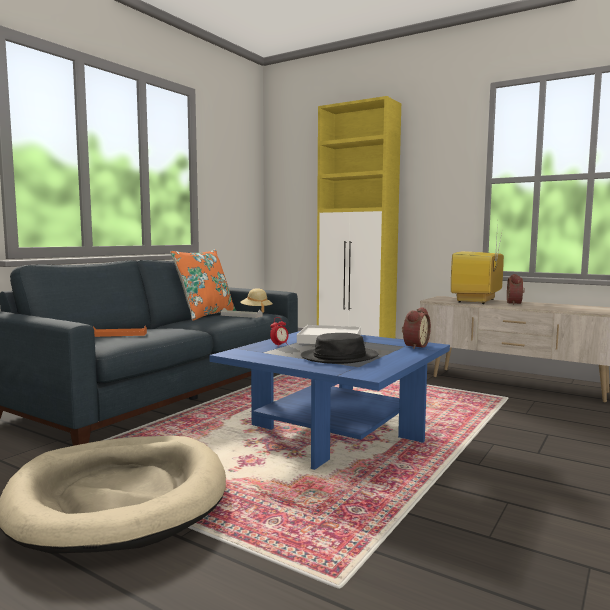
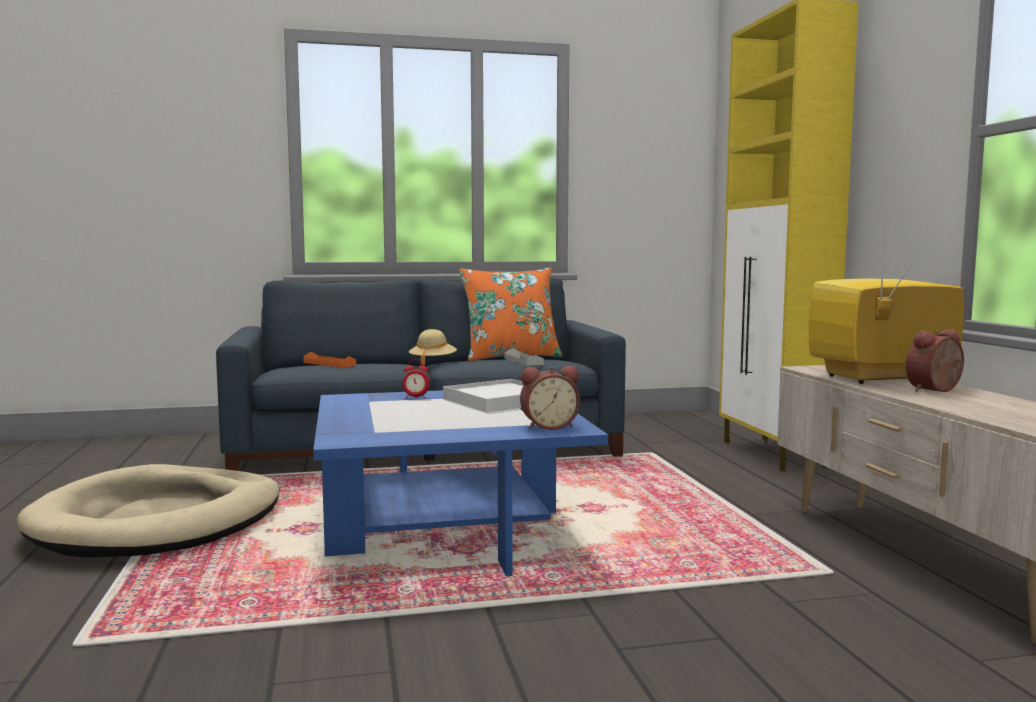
camera: 45 degrees right, 0 degrees up
(256, 310) = (571, 358): beige hat -> beige hat (432, 362)
(339, 357) = (408, 419): black hat -> none

